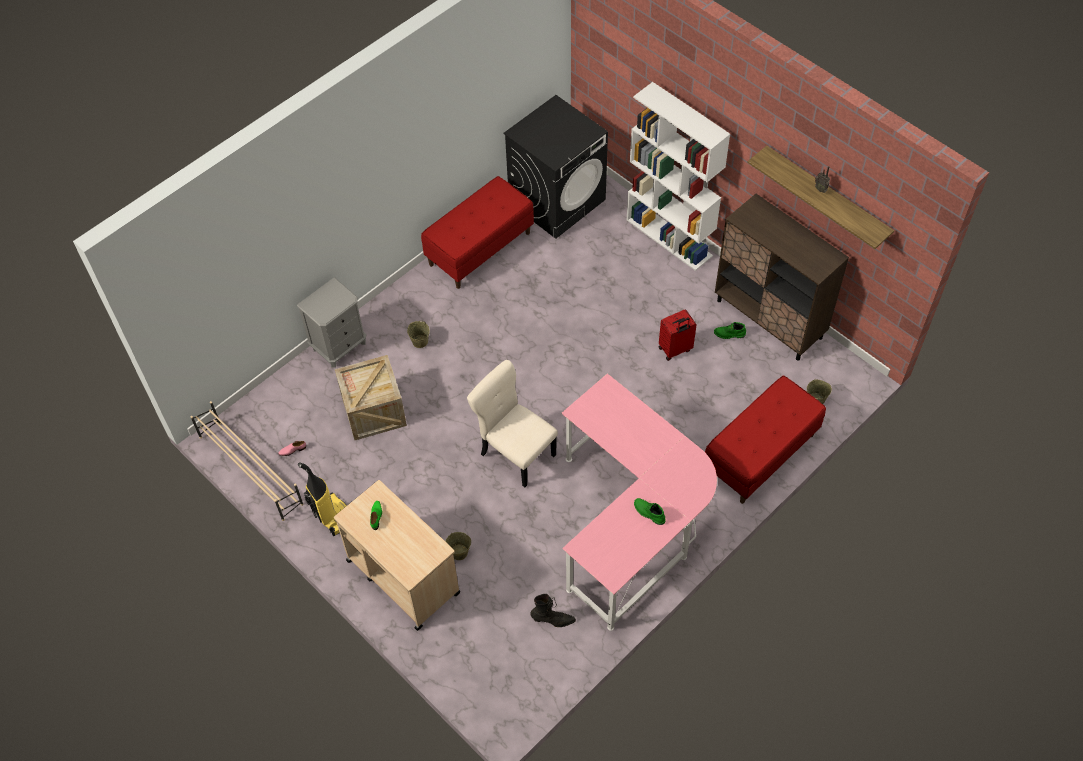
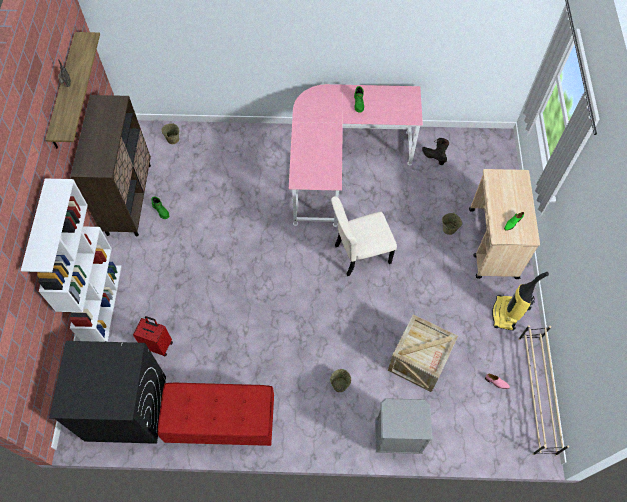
camera: 135 degrees left, 5 degrees up
(516, 453) = (360, 254): beige chair -> beige chair turned 75 degrees clockwise
(675, 350) = (200, 230): red suitcase -> red suitcase (158, 345)
(760, 455) = (237, 140): red bench -> none

